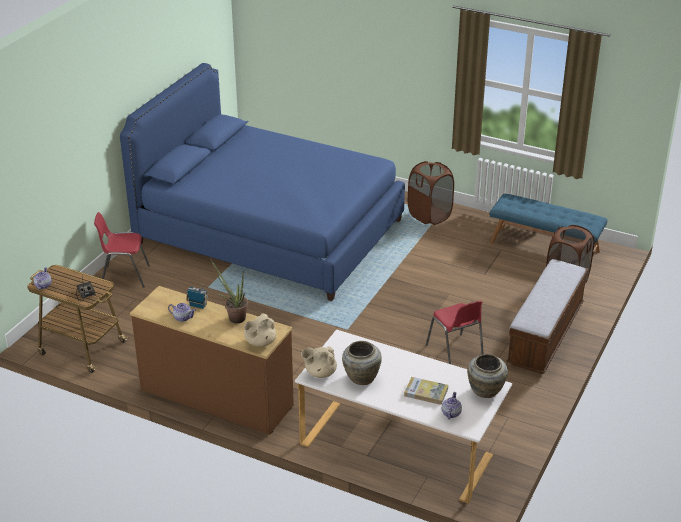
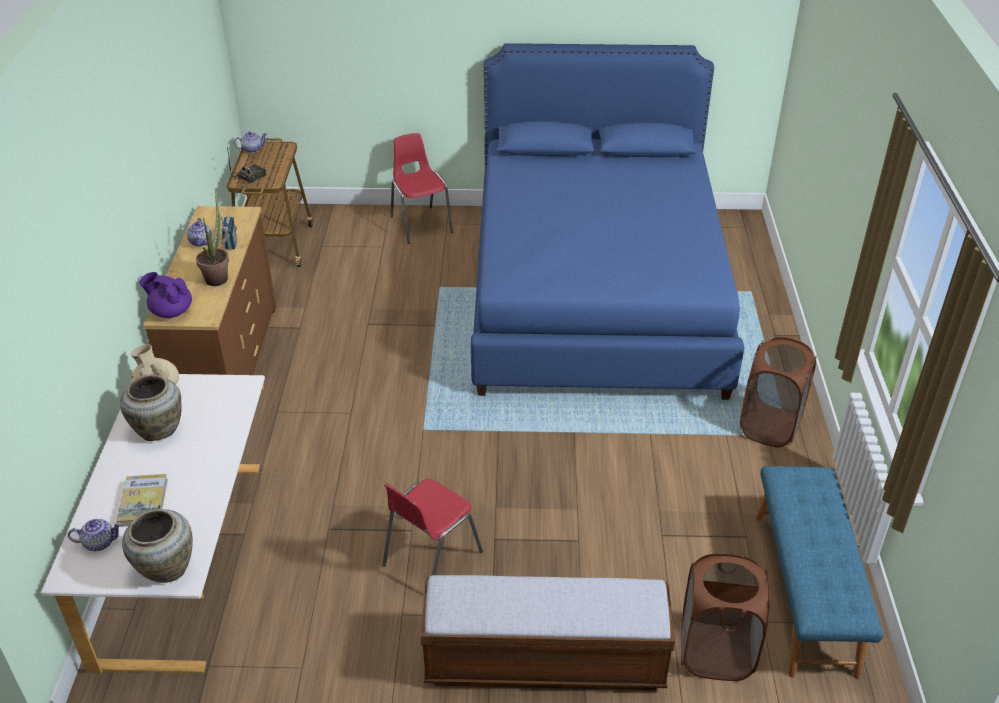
camera: 65 degrees right, 5 degrees up
(260, 342) = (171, 311): beige teapot -> purple teapot

